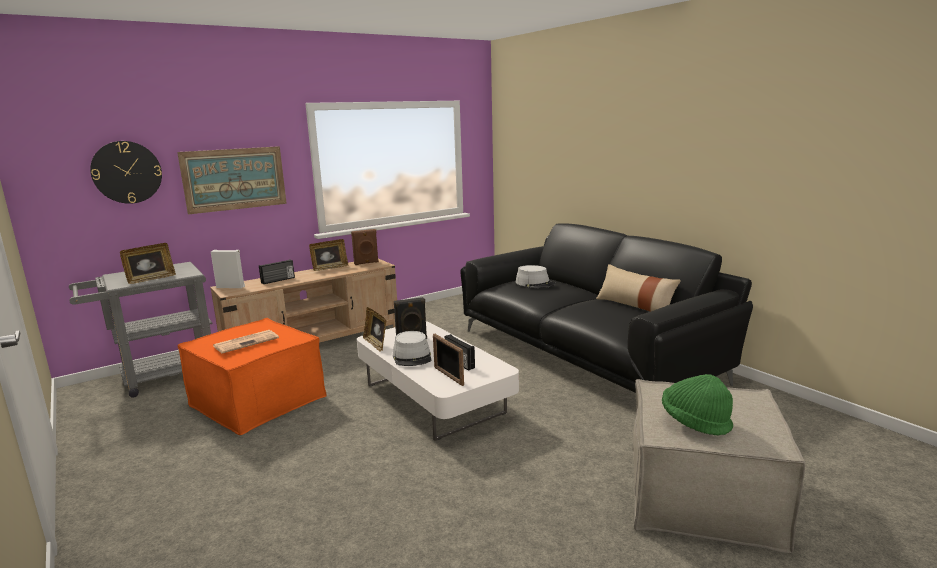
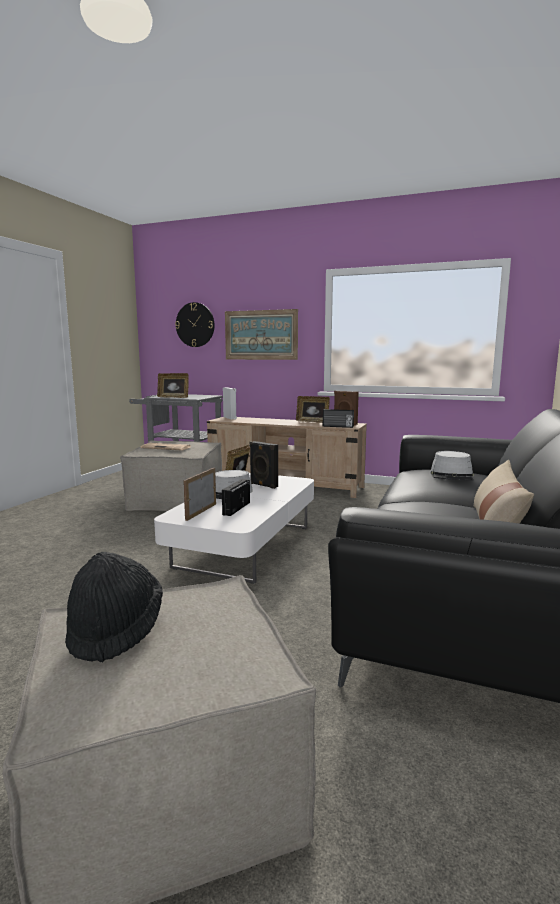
camera: 55 degrees right, 5 degrees down
(258, 401) = (177, 500): orange ottoman -> beige ottoman
(278, 280) = (261, 420): radio -> radio (338, 426)
(695, 422) = (116, 630): green hat -> black hat

